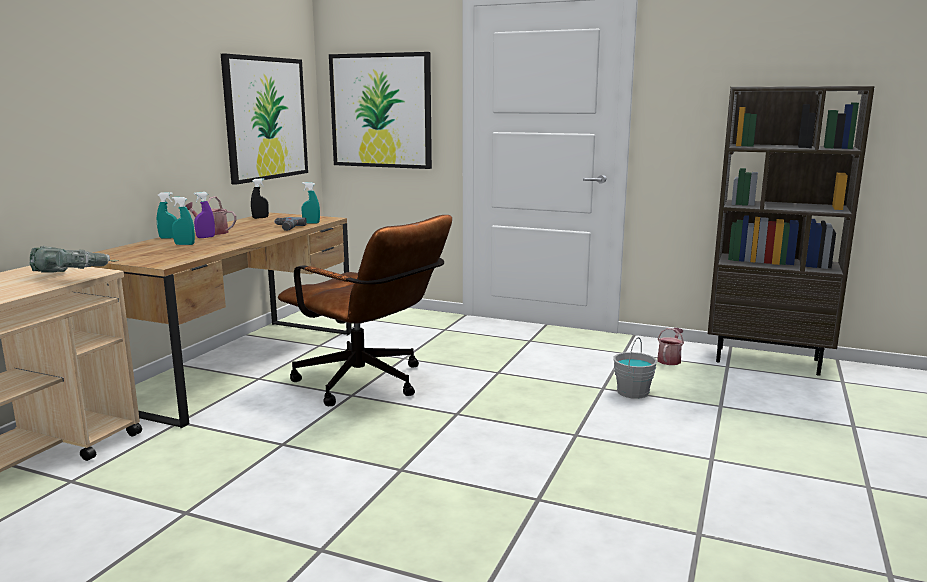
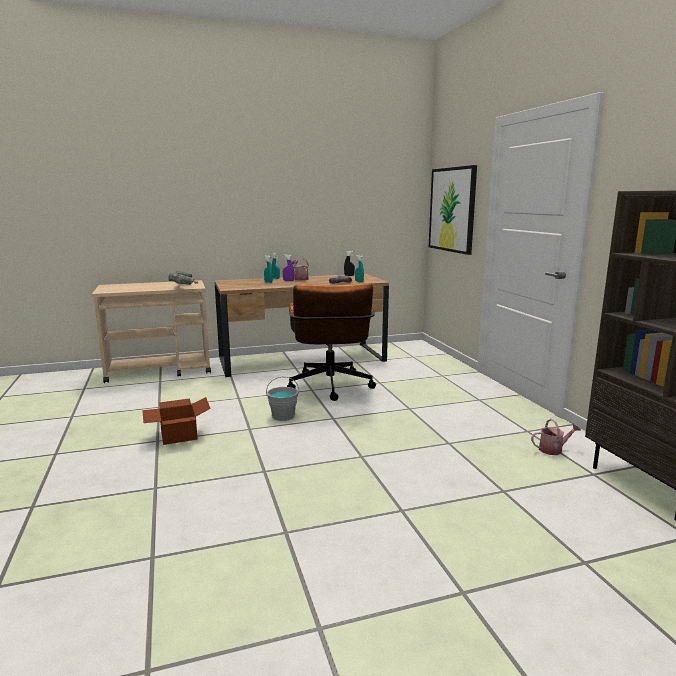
camera: 50 degrees right, 0 degrees up
(266, 118) = (372, 213): picture -> none
(329, 527) = (177, 435): none -> cardboard box
(632, 392) = (462, 454): grey bucket -> grey bucket (283, 416)

